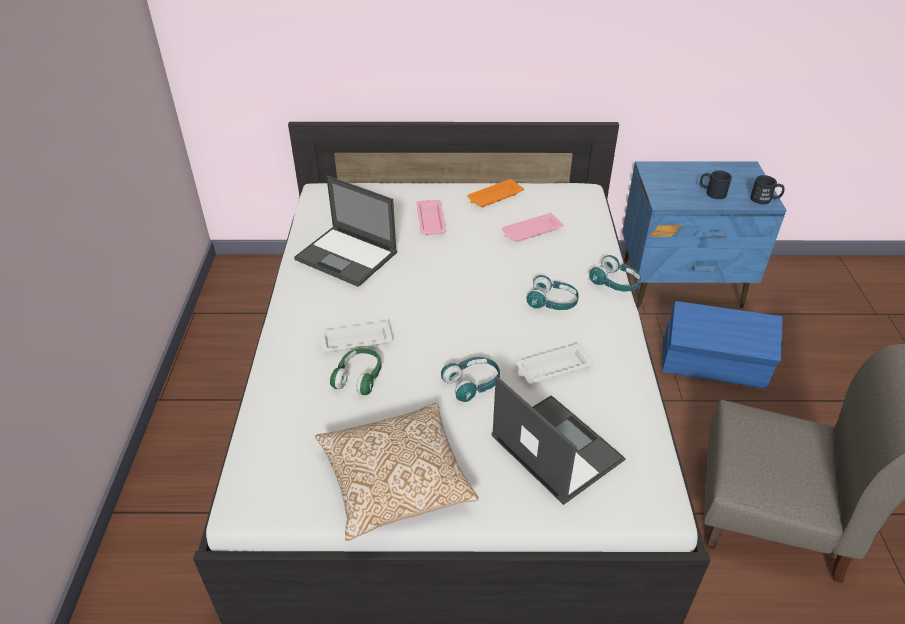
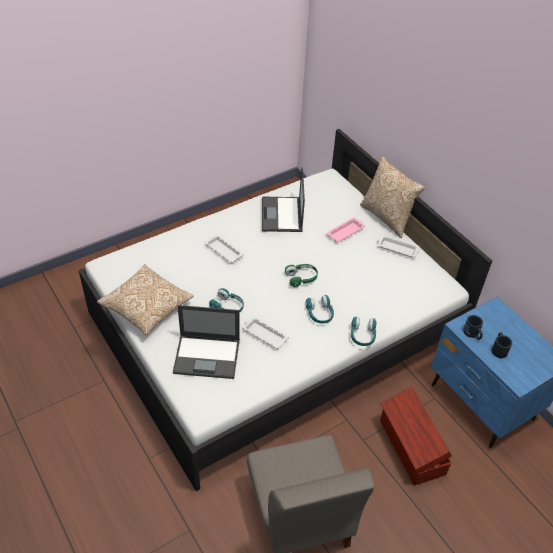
camera: 55 degrees right, 5 degrees up
(359, 377) = (200, 264): green headphones -> green headphones (301, 278)
(437, 182) = (387, 217): none -> pillow
(494, 197) = (397, 248): orange tray -> white tray
(531, 231) = (378, 279): pink tray -> none
(555, 447) = (208, 356): laptop -> laptop turned 75 degrees clockwise
(714, 365) = (411, 448): blue storage box -> brown storage box
(765, 199) = (521, 381): black mug -> black mug (473, 334)

